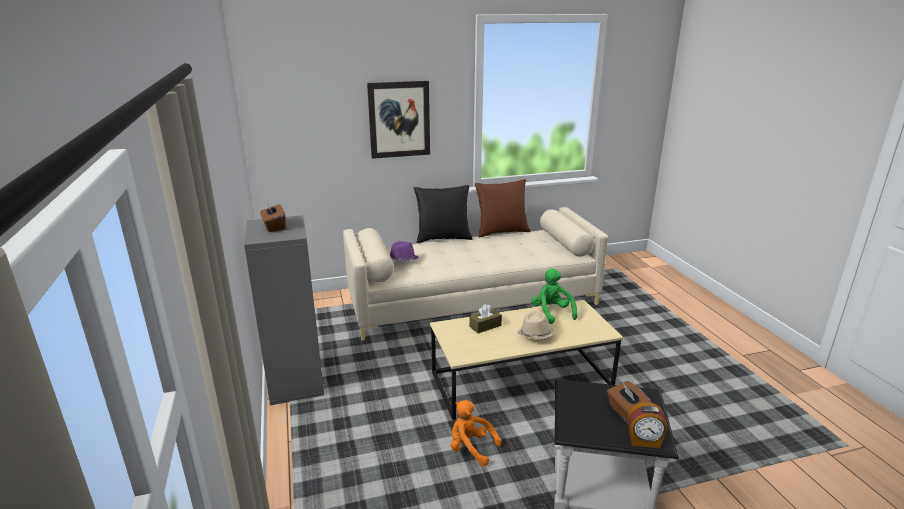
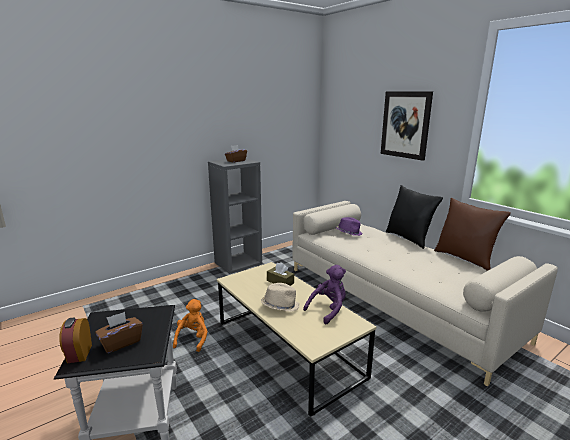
camera: 70 degrees right, 5 degrees down
(551, 313) = (328, 310): green plush toy -> purple plush toy

